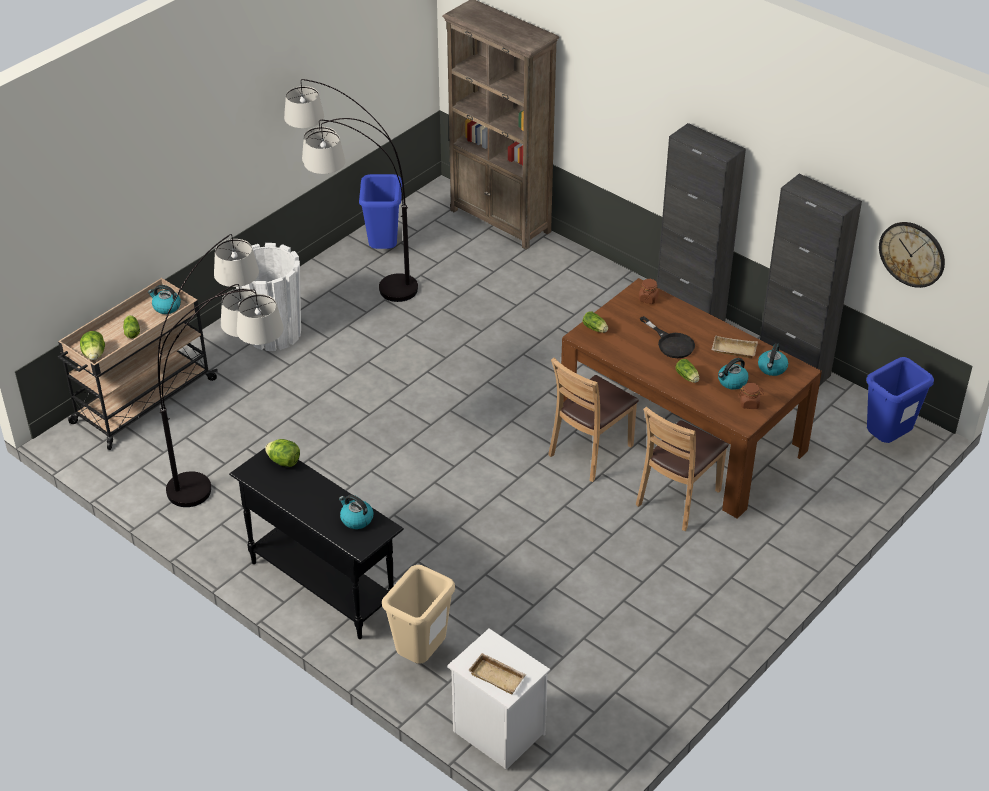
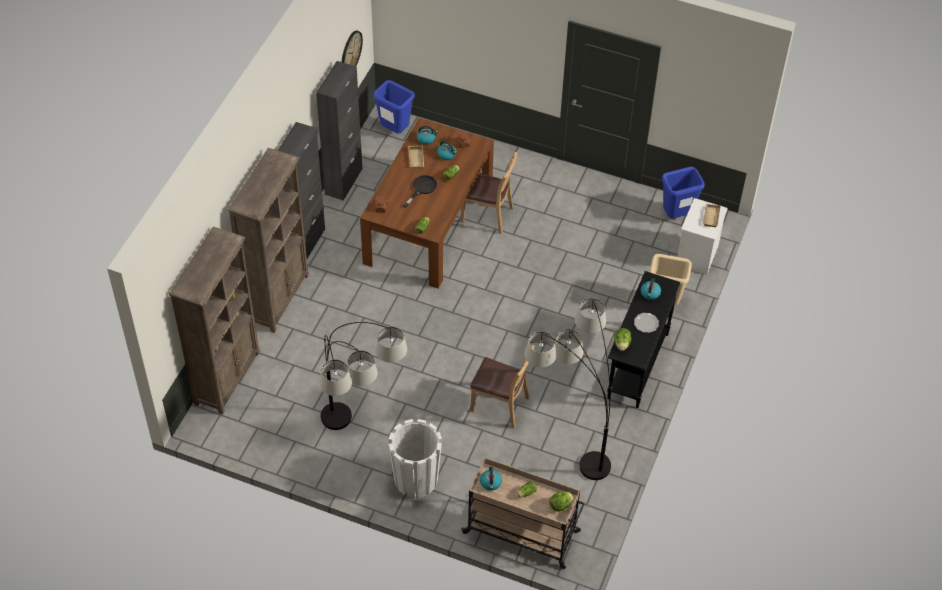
camera: 110 degrees left, 10 degrees up
(304, 497) = (645, 323): none -> plate
(383, 249) = (289, 442): blue trash can -> blue trash can (677, 216)
(590, 451) = (464, 265): brown chair -> brown chair (500, 405)
(603, 277) = (278, 298): none -> brown bookcase

